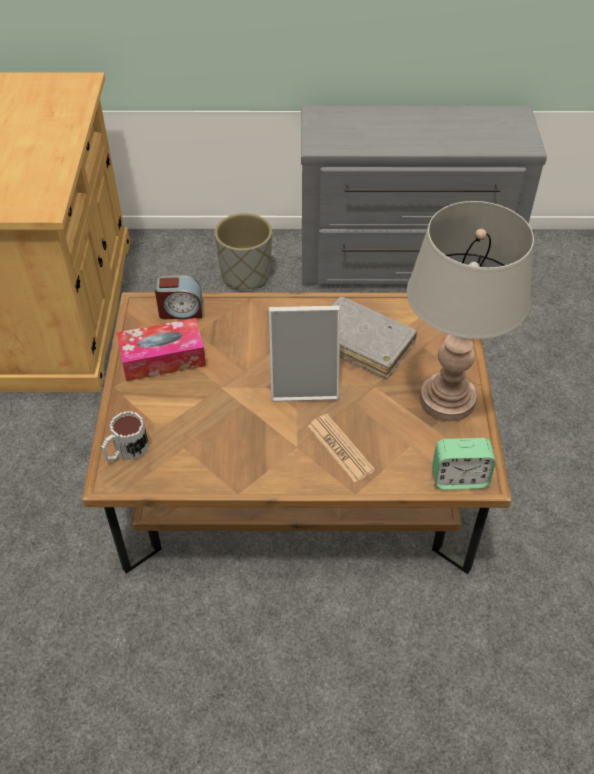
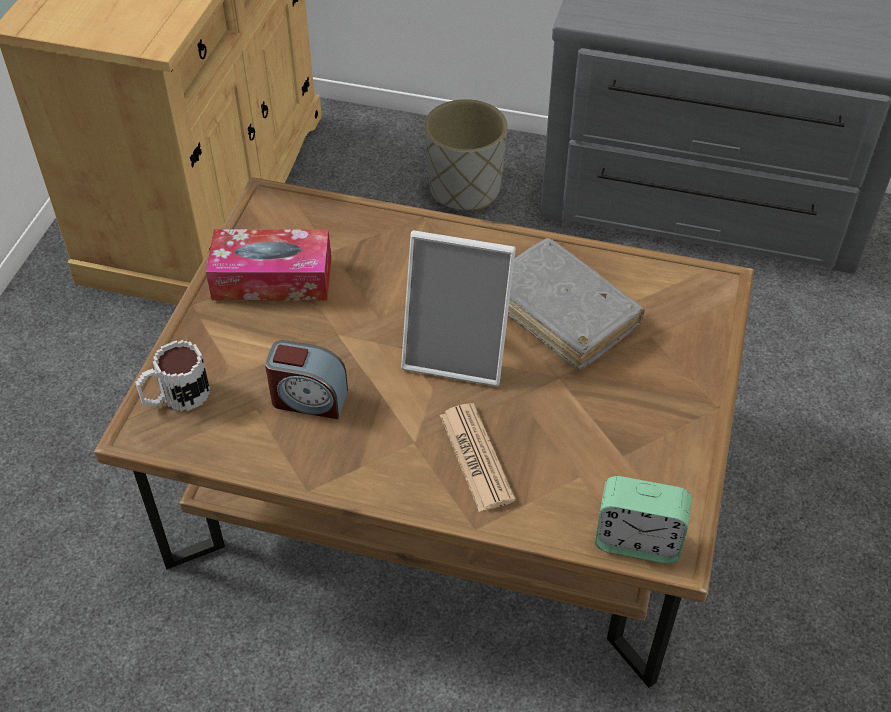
camera: 15 degrees right, 0 degrees up
(180, 311) = (320, 217): alarm clock -> alarm clock (308, 399)
(447, 399) = (660, 419): grey table lamp -> none

